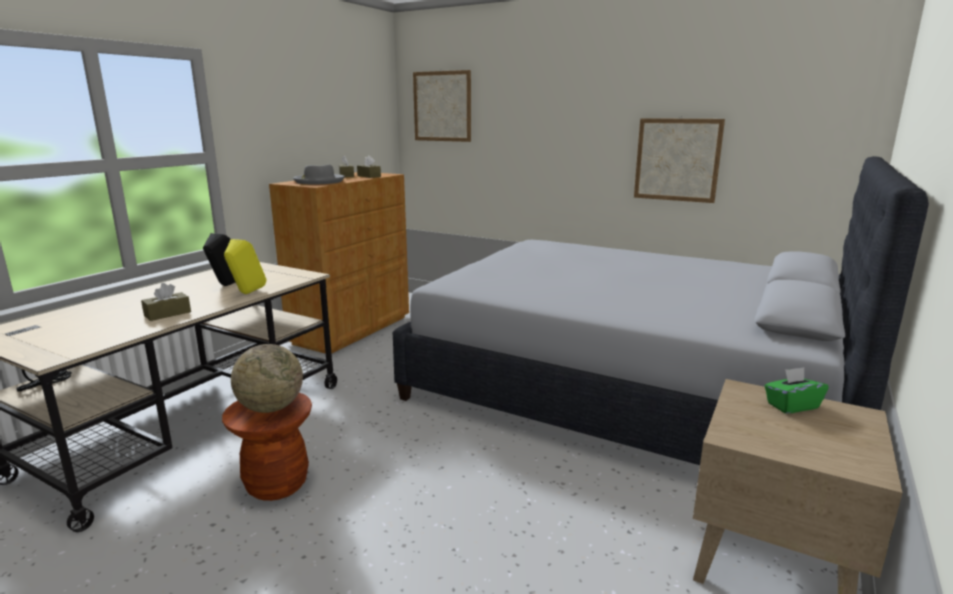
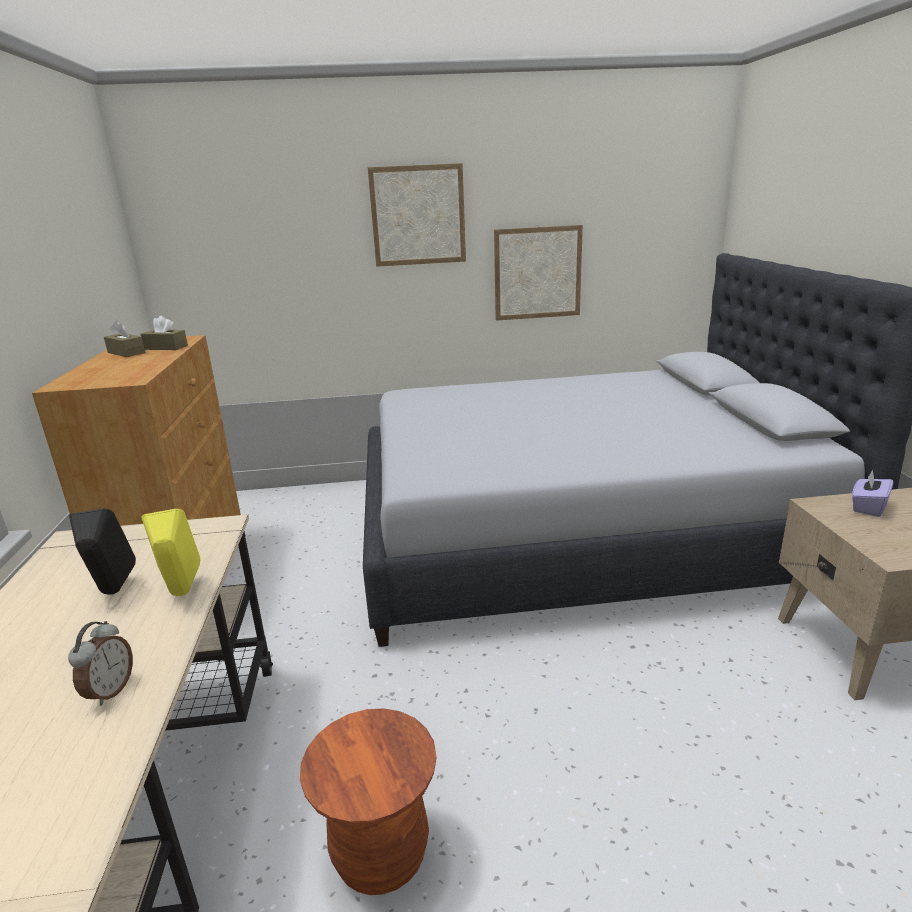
camera: 35 degrees left, 5 degrees up
(167, 314) = (110, 691): brown tissue box -> alarm clock
(271, 408) = (371, 755): globe -> none
(319, 181) = (114, 372): grey hat -> none
(442, 105) = (212, 227): picture -> picture (418, 214)
(791, 405) = (868, 507): green tissue box -> purple tissue box

